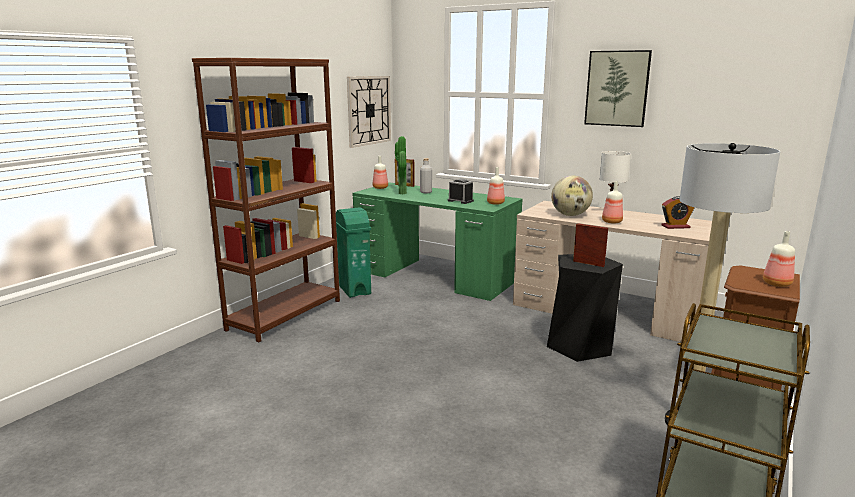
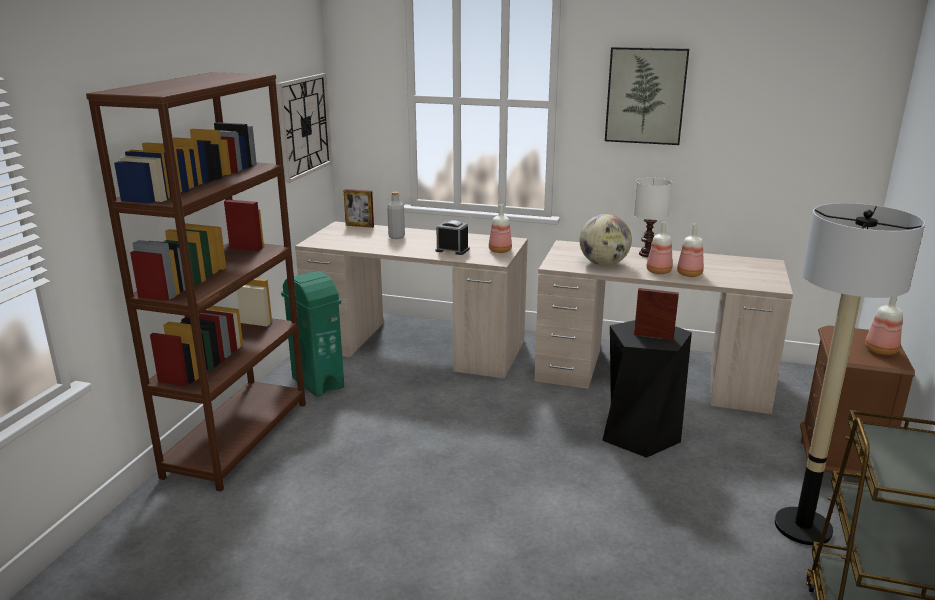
camera: 15 degrees left, 5 degrees up
(380, 188) = (329, 233): bottle -> bottle (690, 274)
(401, 193) = (364, 242): potted plant -> none
(435, 275) = (416, 346): green desk -> beige desk
(675, 226) = (733, 273): alarm clock -> none

